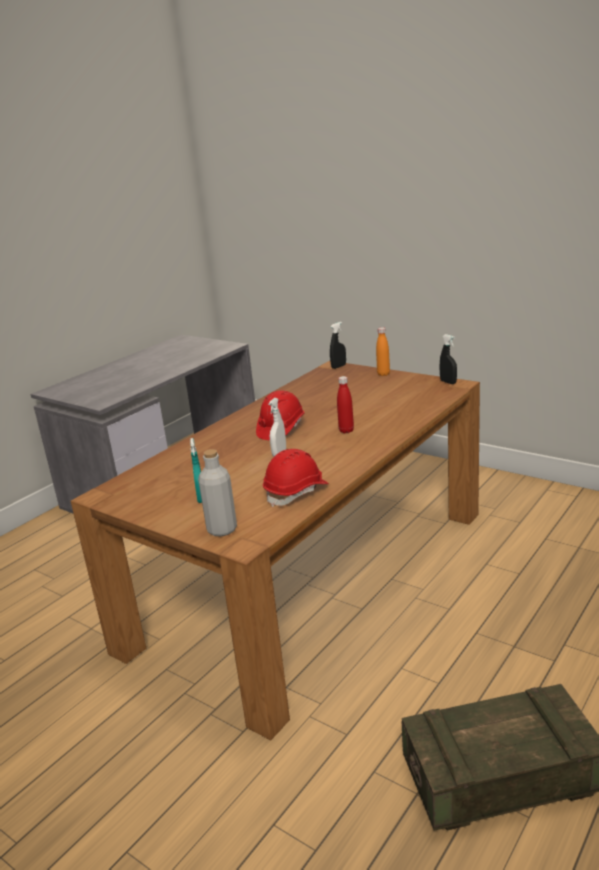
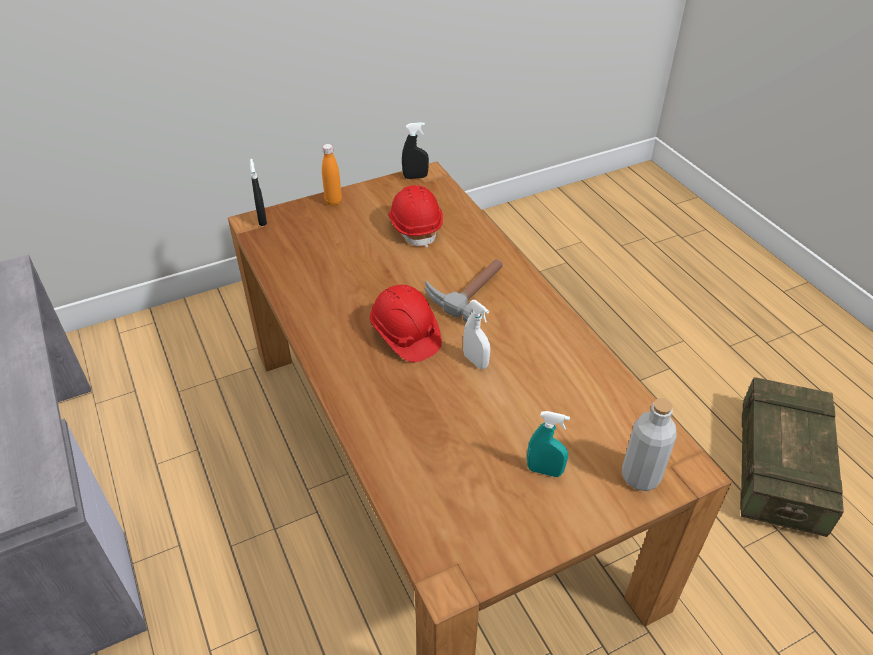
camera: 65 degrees left, 20 degrees up
(296, 492) = (592, 384): red hard hat -> red hard hat (415, 227)
(346, 431) = (466, 290): red bottle -> hammer

